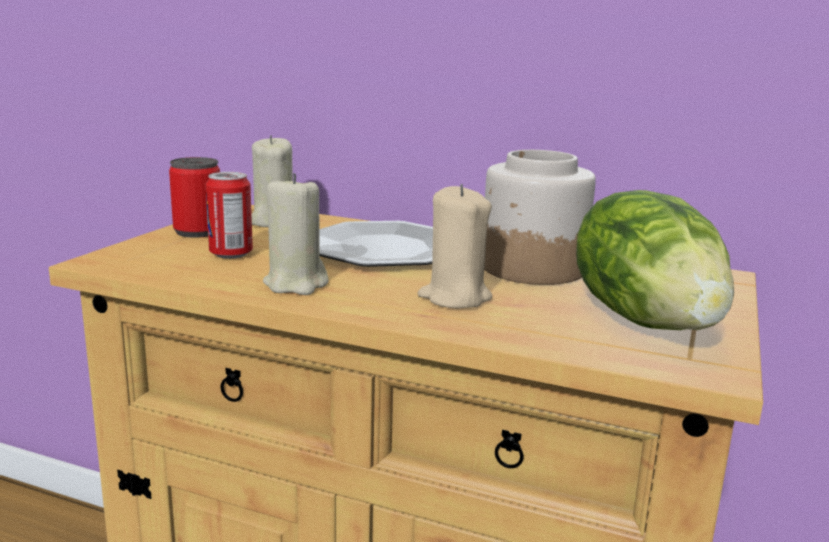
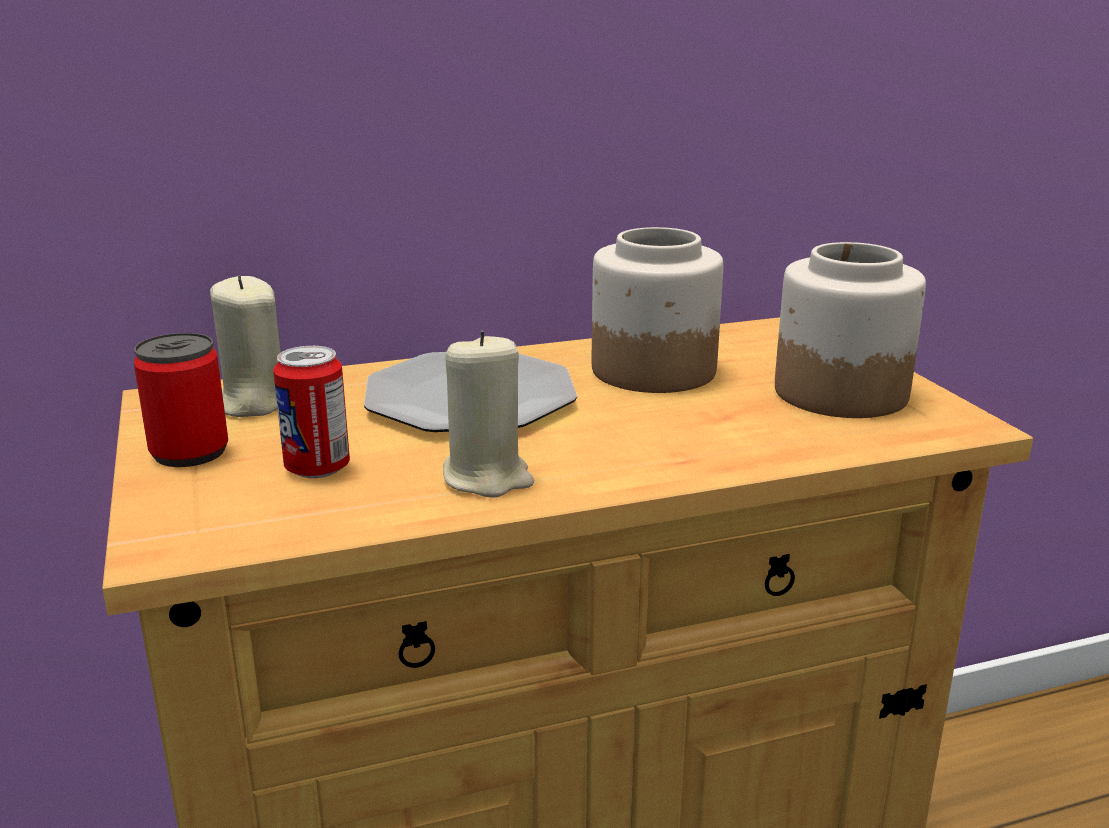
camera: 40 degrees left, 5 degrees up
(454, 298) = (664, 431): beige candle -> none
(647, 319) = (840, 392): lettuce -> jar

